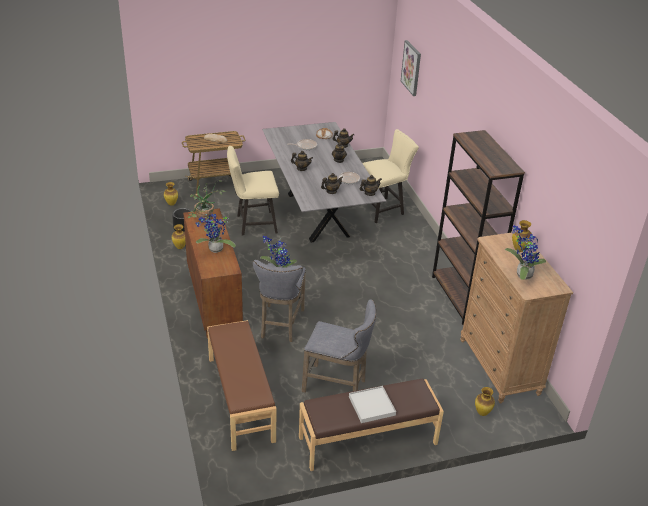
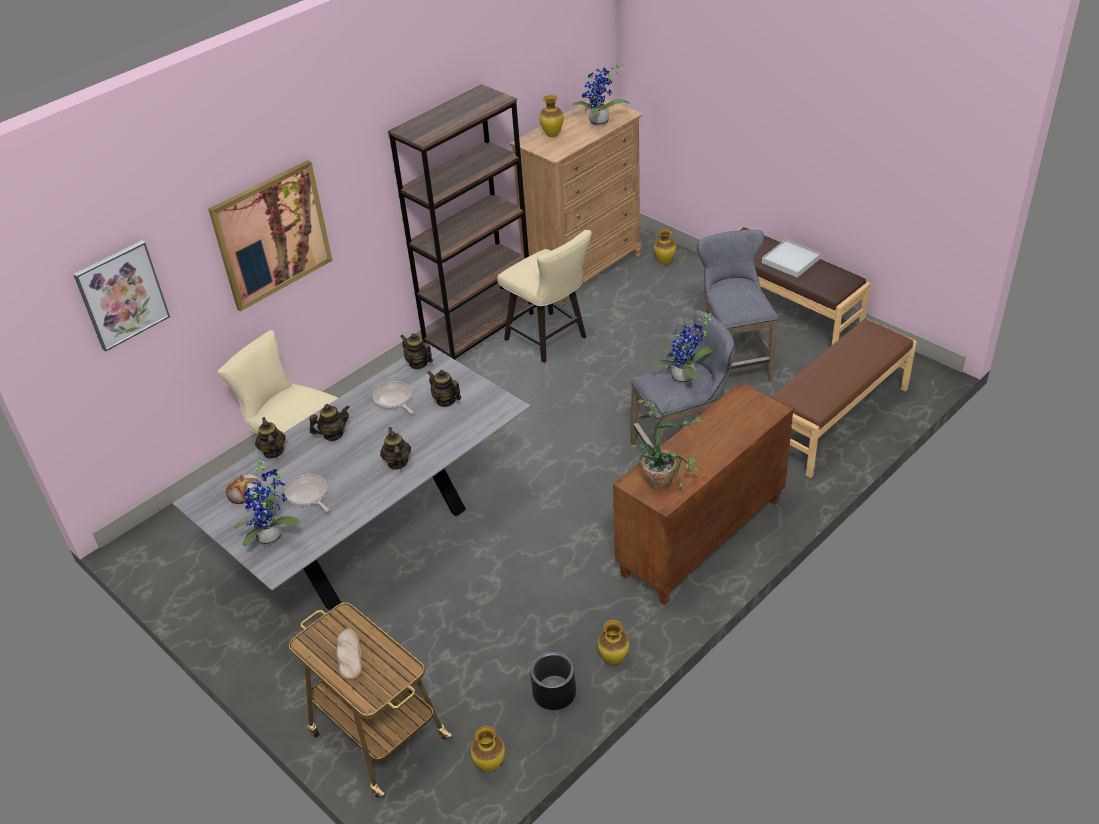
camera: 115 degrees left, 5 degrees up
(215, 250) = (721, 430): potted plant -> potted plant (273, 536)
(253, 224) = (467, 603): beige chair -> beige chair (550, 340)
(444, 114) = (272, 235): none -> picture

